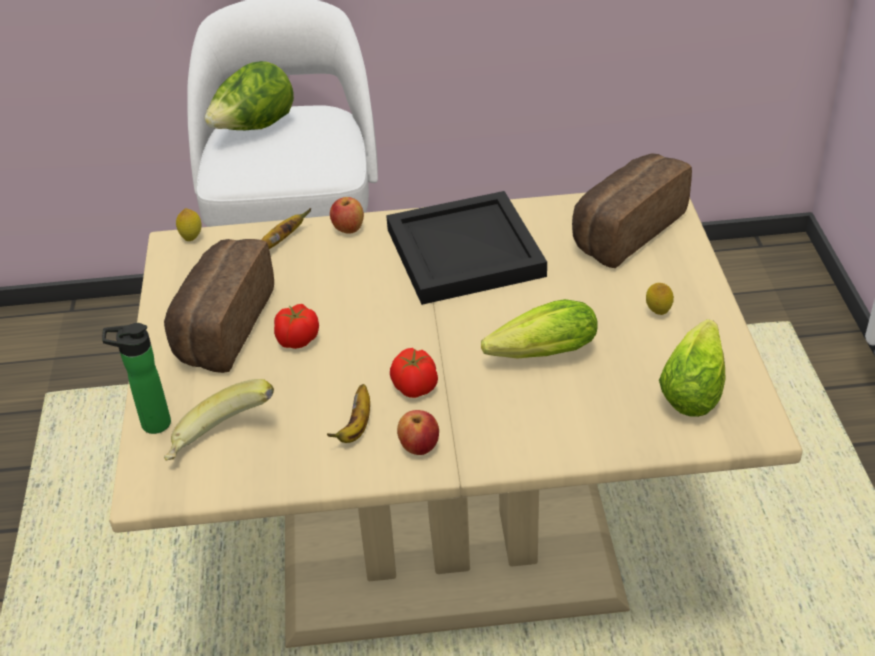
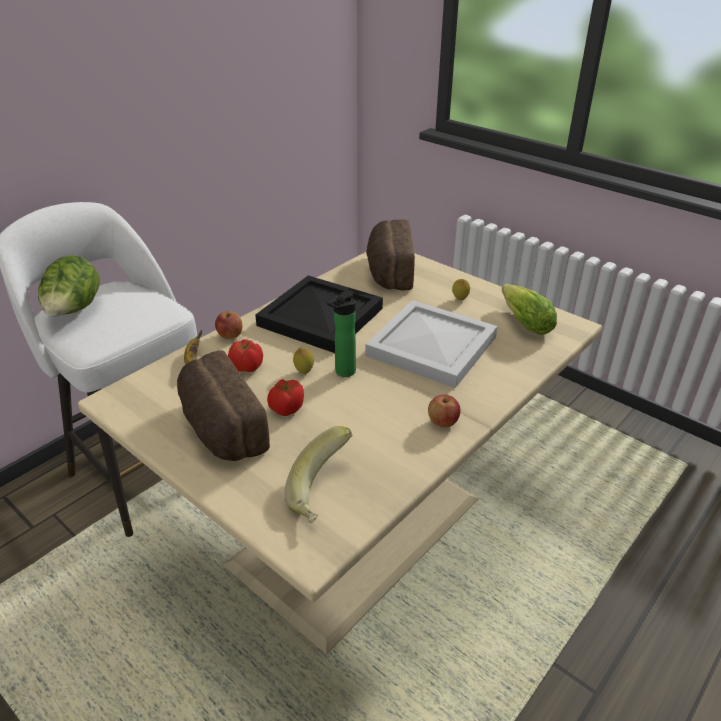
camera: 45 degrees left, 5 degrees down
(151, 424) = (255, 513): bottle -> bottle (343, 373)
(191, 238) = (120, 390): lemon -> lemon (304, 371)
(356, 426) = (393, 433): banana -> none
(414, 388) = (395, 395): tomato -> tomato (247, 368)
(537, 355) = (434, 346): lettuce -> white tray

